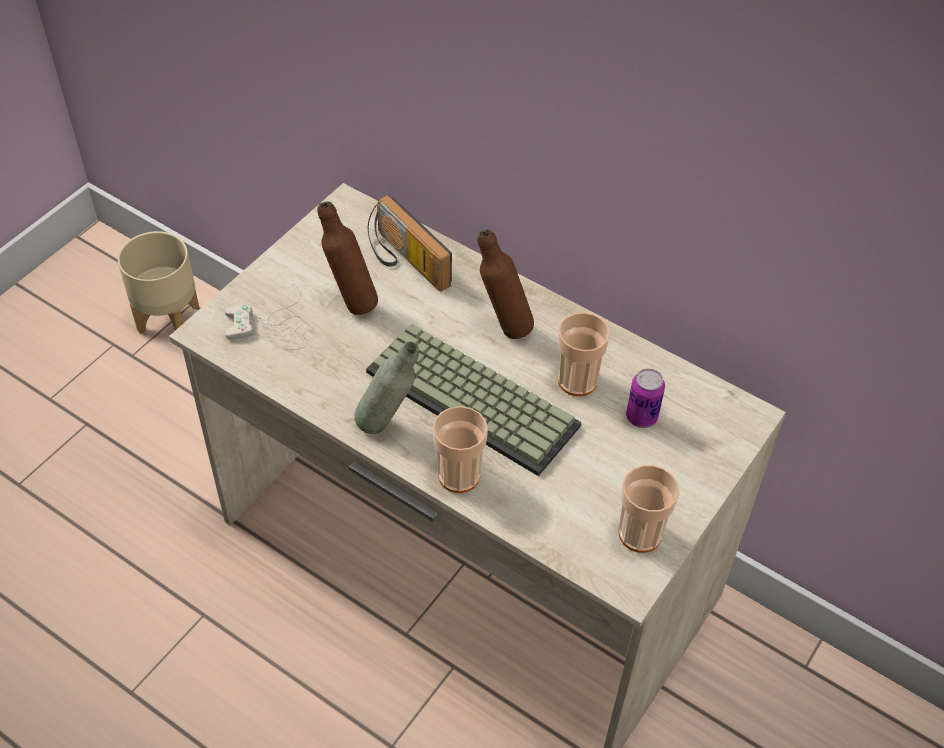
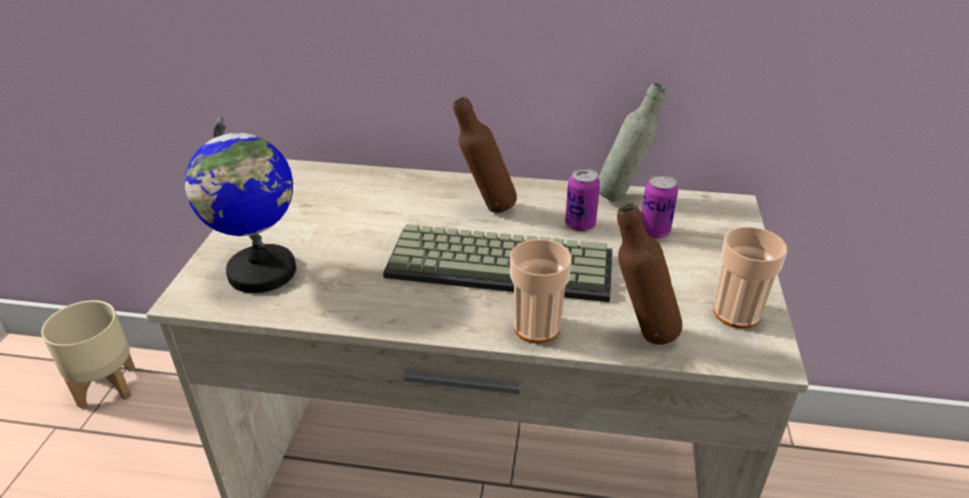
camera: 25 degrees left, 15 degrees down
(272, 327) = (261, 272): white game controller -> globe
(351, 302) = (332, 231): brown bottle -> brown bottle (640, 335)
(387, 426) = (436, 312): grey bottle -> grey bottle (622, 195)
(404, 261) = (363, 191): radio -> none
(577, 381) = (580, 225): cup -> can

